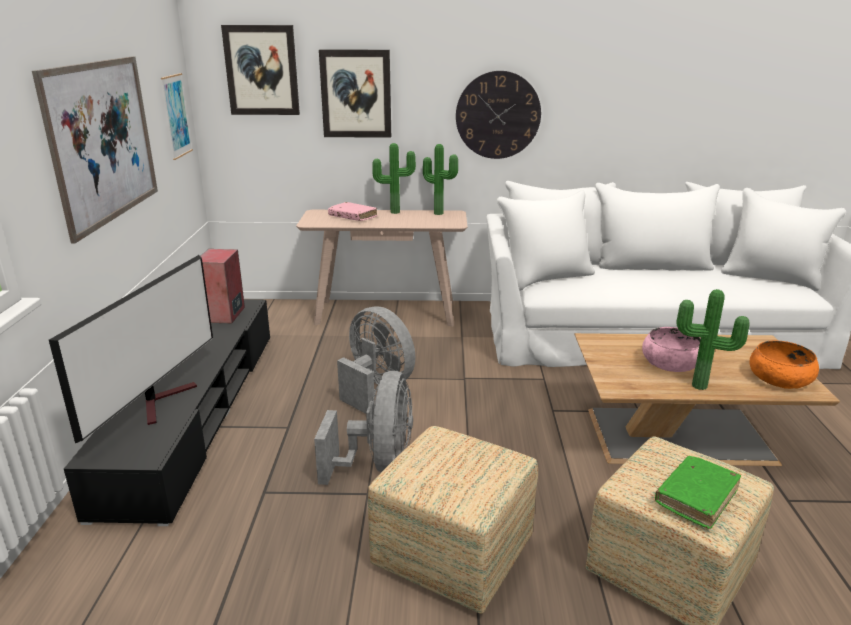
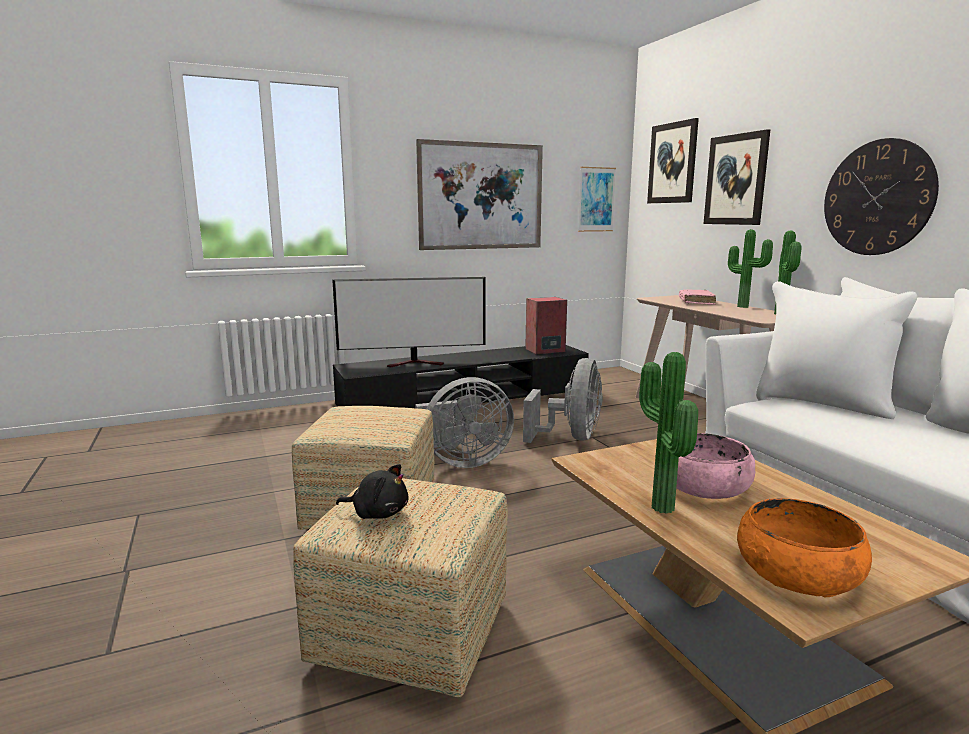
camera: 65 degrees right, 10 degrees down
(696, 497) = (378, 513): green book -> black plush toy

